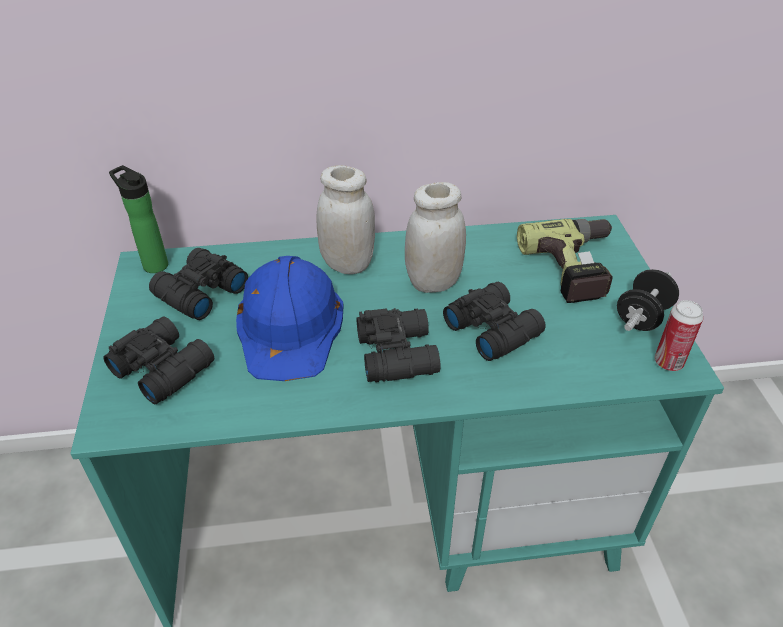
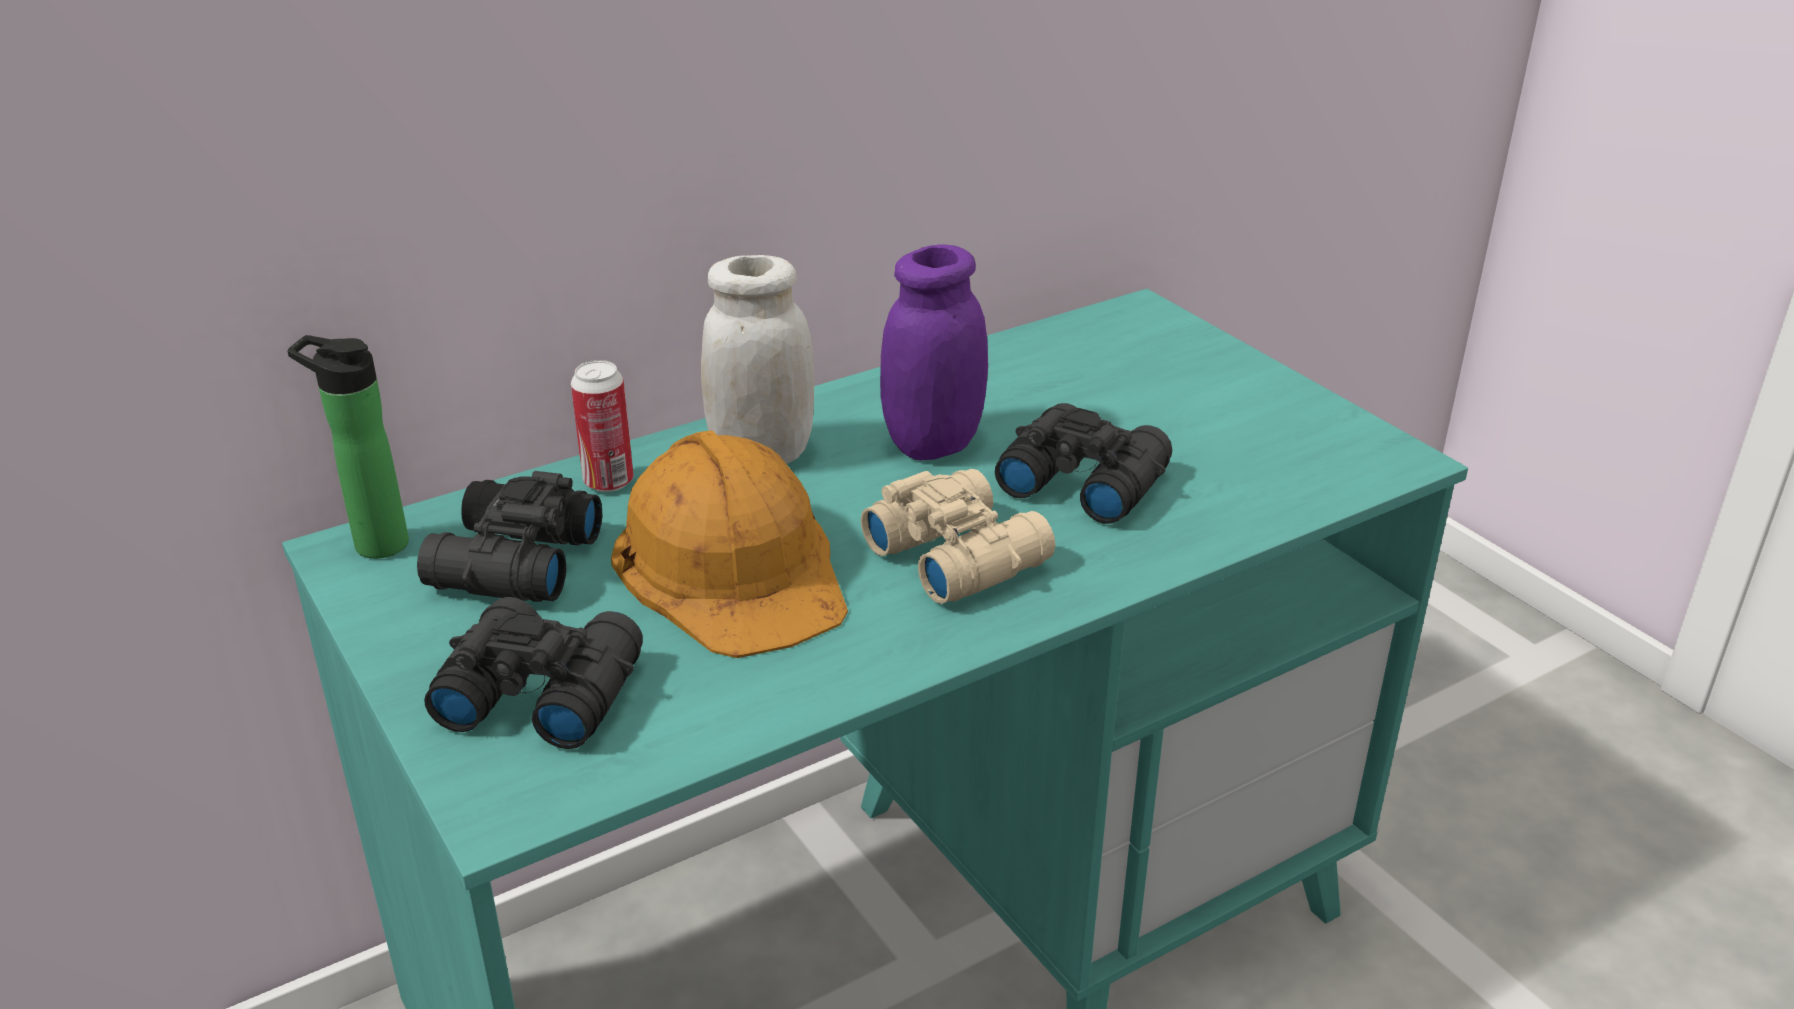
camera: 25 degrees left, 10 degrees down
(290, 325) = (733, 566): blue hard hat -> orange hard hat
(398, 353) = (957, 553): black binoculars -> beige binoculars
(433, 282) = (933, 443): white jar -> purple jar
(578, 268) = (1148, 369): power drill -> none
(642, 317) = (1291, 409): black dumbbell -> none
(668, 362) = (1372, 456): can -> can (608, 482)

